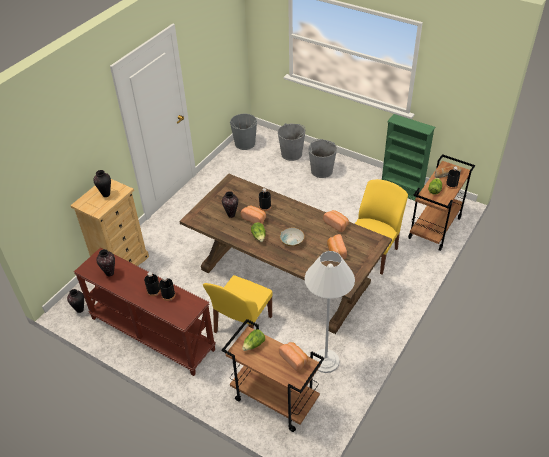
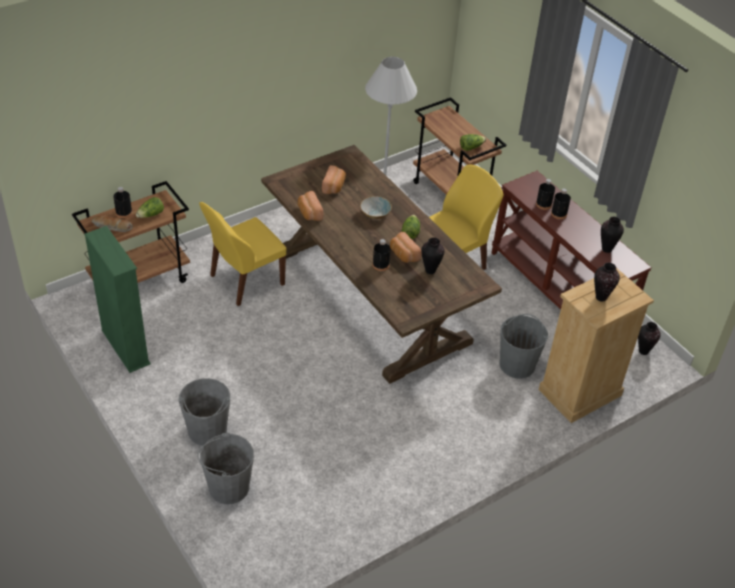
camera: 160 degrees left, 0 degrees up
(245, 143) = (294, 550): grey bucket -> grey bucket (517, 364)
(294, 359) = (439, 126): bread -> none

